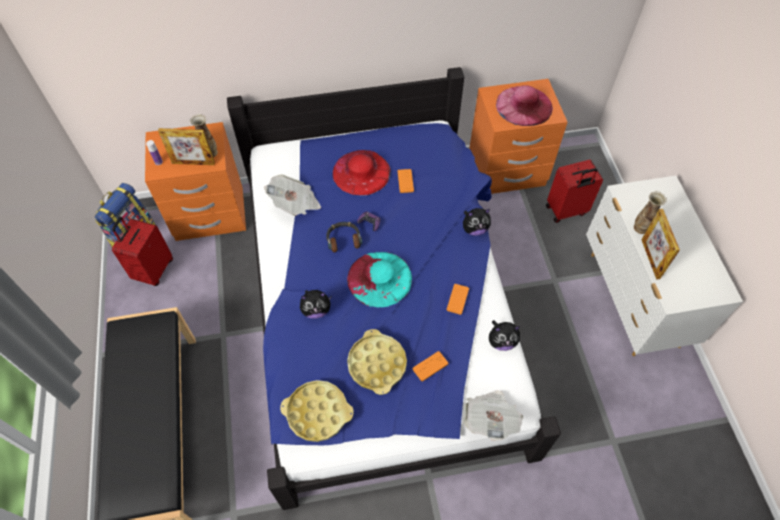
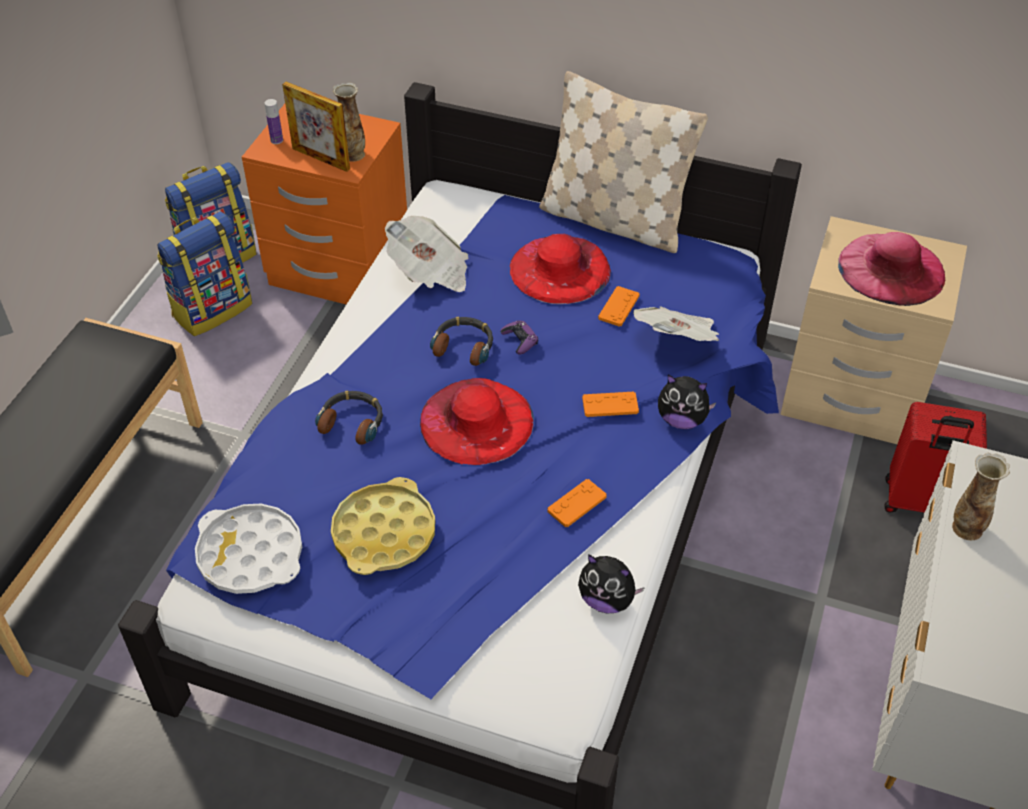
camera: 30 degrees right, 10 degrees down
(153, 270) = (212, 309): red suitcase -> backpack
(316, 310) = (352, 422): plush toy -> headphones
(317, 413) = (250, 555): yellow tray -> white tray
(368, 132) = (614, 220): none -> beige pillow
(379, 278) = (476, 421): turquoise hat -> red hat
(430, 366) = (461, 575): orange game controller -> orange game controller (610, 405)
(490, 419) = (500, 697): newspaper -> newspaper (678, 340)
(506, 171) = (851, 398): orange nightstand -> beige nightstand
(650, 259) = (948, 582): picture frame -> none

